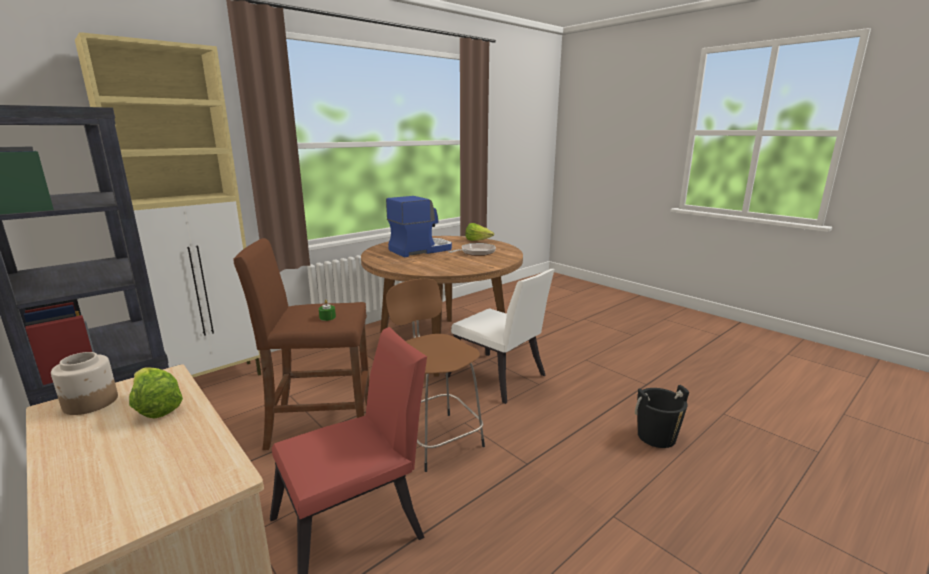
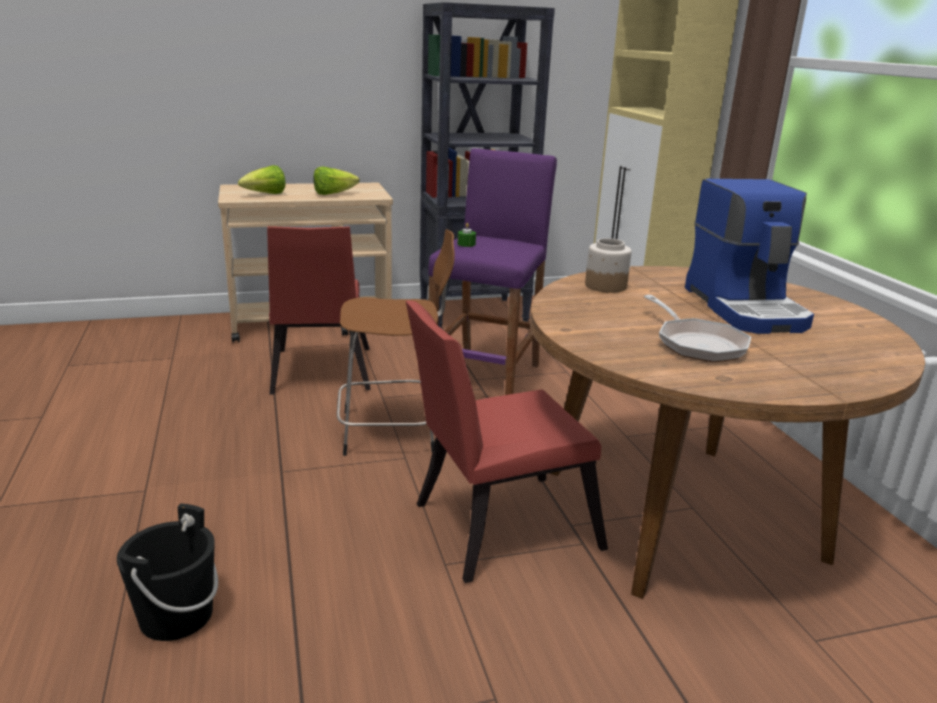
camera: 115 degrees right, 5 degrees up
(90, 403) = (363, 188): jar -> jar (605, 286)
(320, 425) = (486, 379): brown stool -> purple stool
(477, 241) = (841, 376): lettuce -> lettuce (265, 194)
(499, 379) = (495, 527): white chair -> red chair

